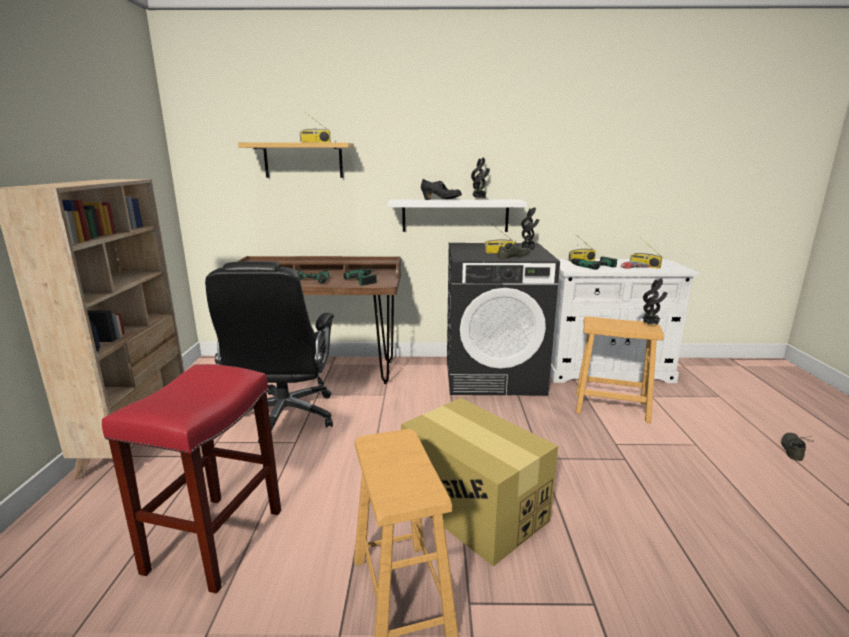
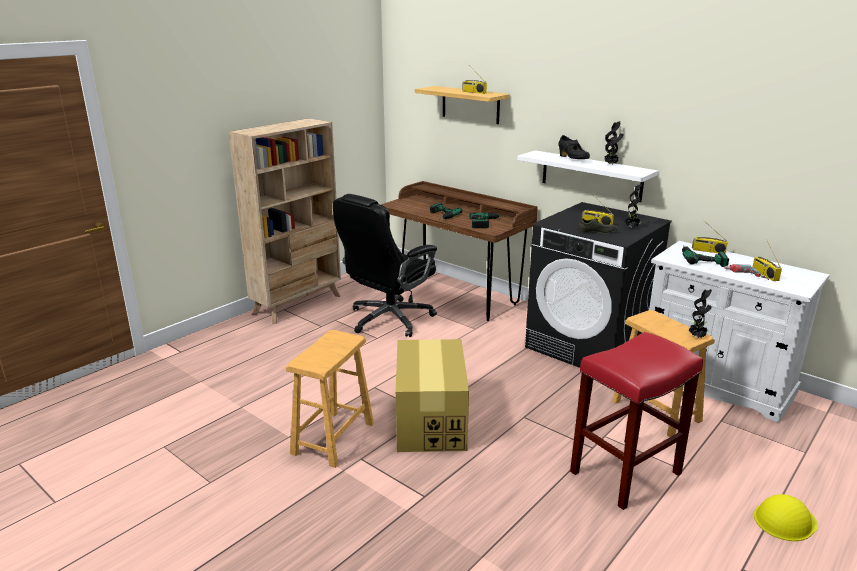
camera: 40 degrees right, 5 degrees up
(215, 542) = (281, 372): red stool -> red stool (625, 474)
(794, 450) = (785, 520): grey shoe -> yellow hard hat

